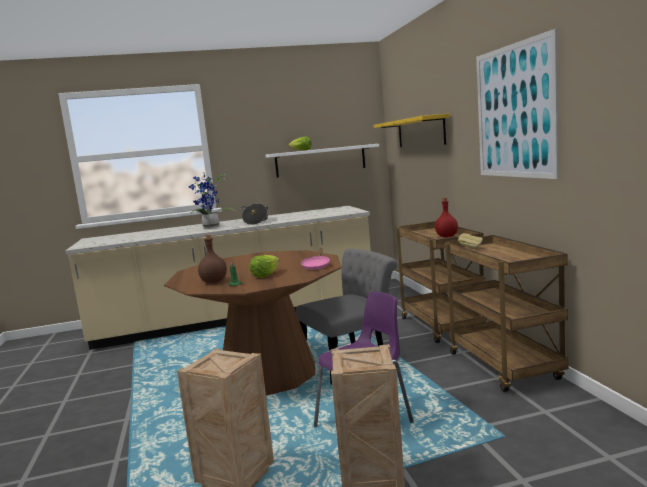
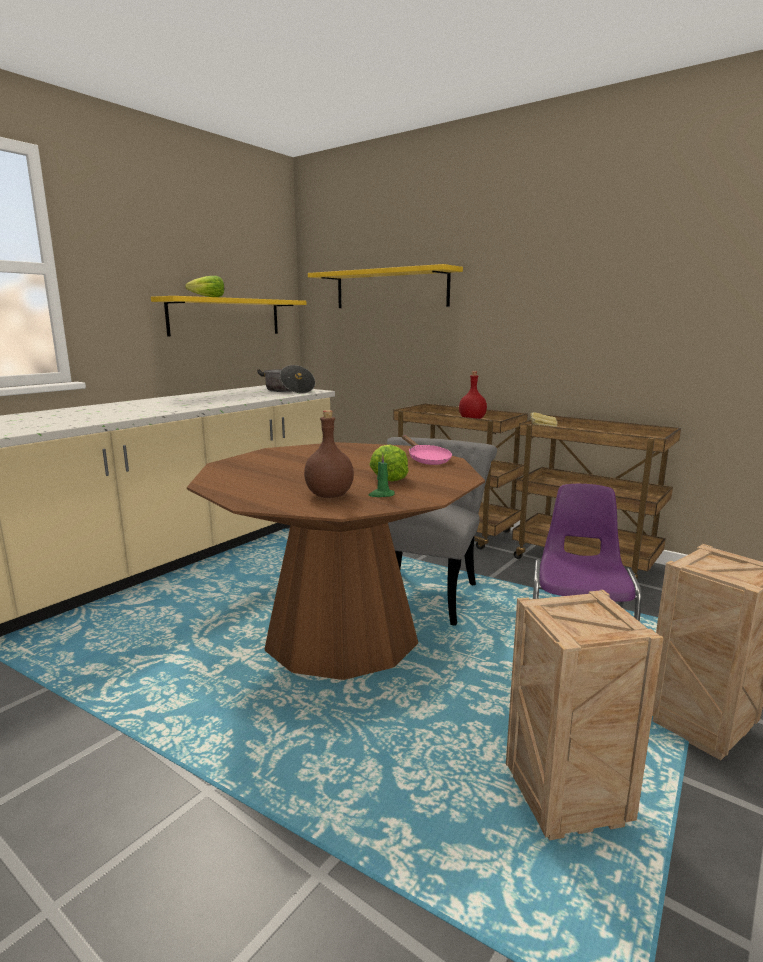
camera: 40 degrees left, 5 degrees up
(211, 227) = (111, 413): potted plant -> none
(255, 221) = (179, 404): cooking pot -> cooking pot (288, 391)
(320, 161) = (225, 317): white shelf -> yellow shelf
(514, 112) = (598, 270): picture -> none

